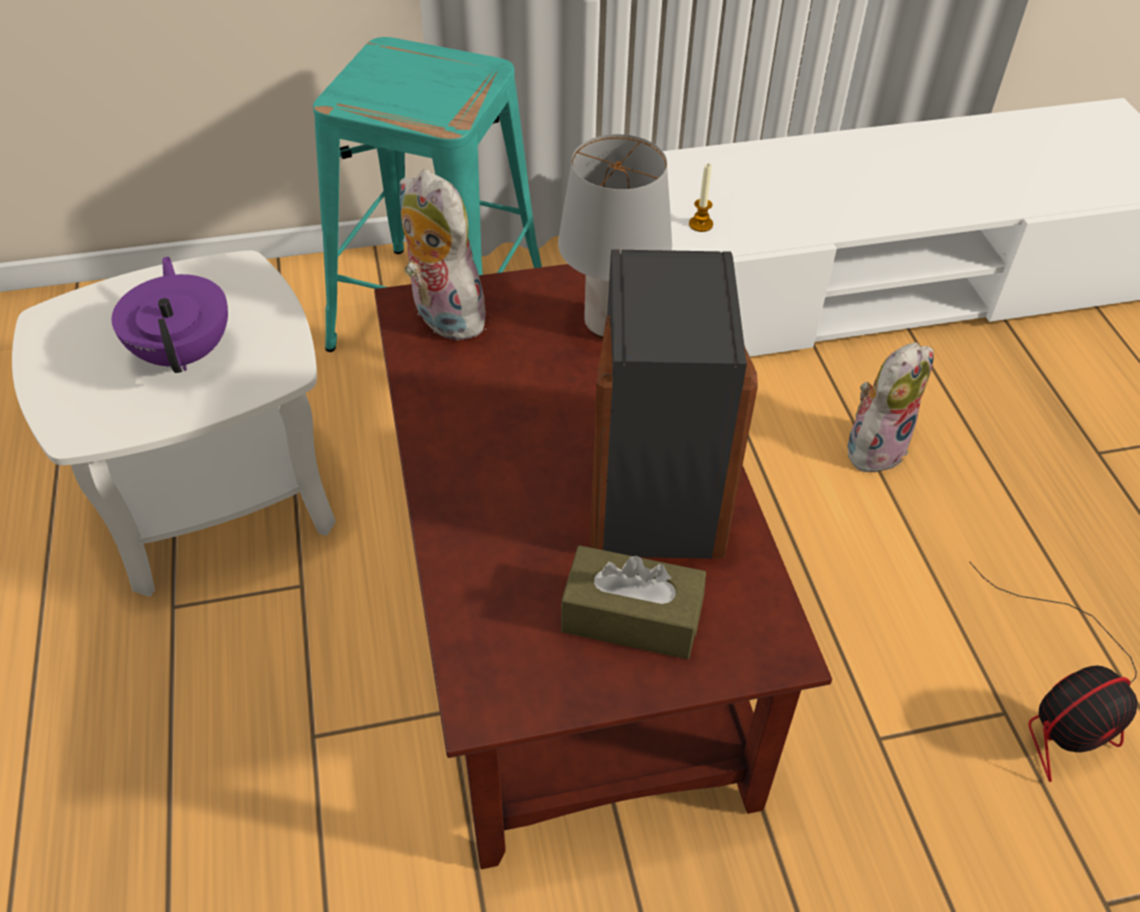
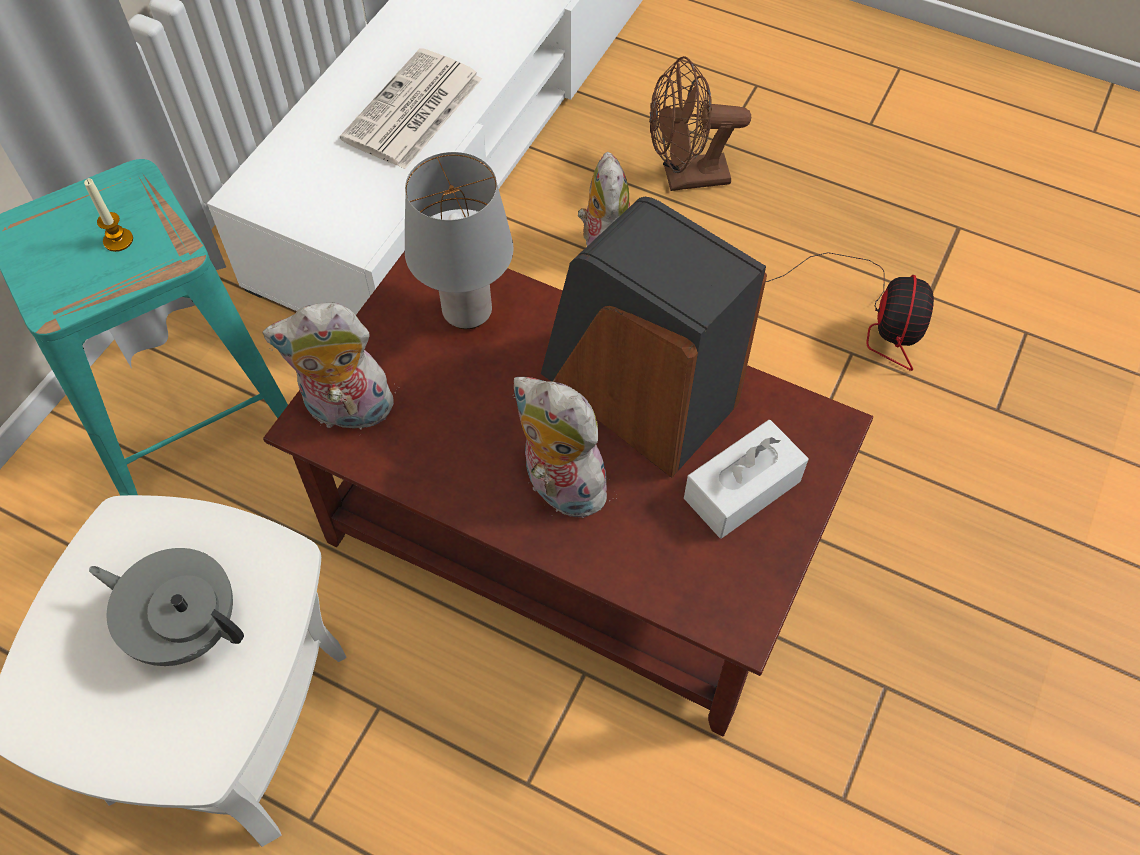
camera: 50 degrees left, 10 degrees up
(185, 351) = (186, 625): purple teapot -> grey teapot
(501, 484) = (558, 487): none -> plush toy
(631, 617) = (742, 489): brown tissue box -> white tissue box
(700, 224) = (372, 180): candle -> candle (118, 240)
(793, 203) = (412, 111): none -> newspaper
(1024, 452) = (685, 177): none -> brown fan

